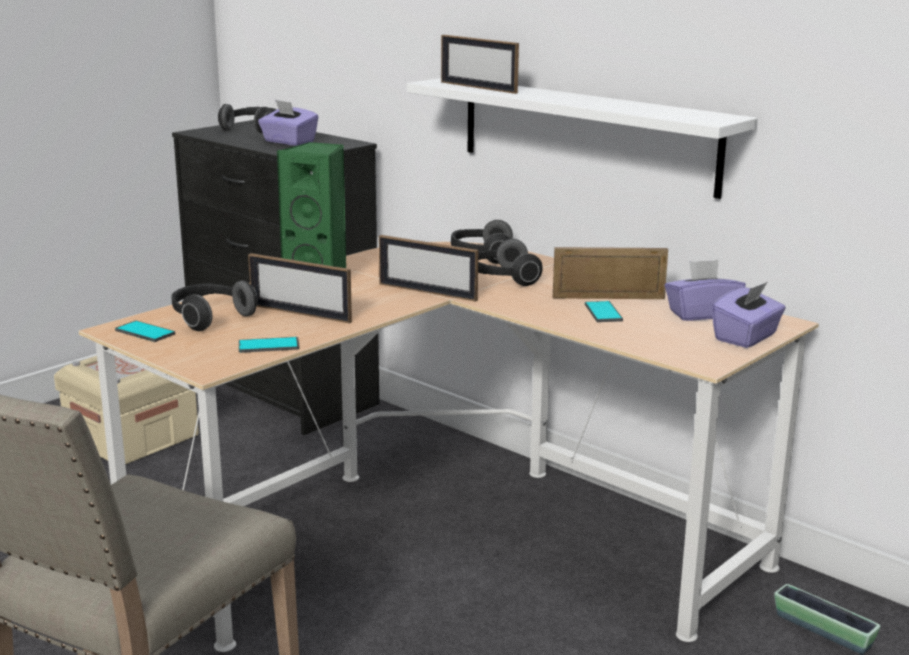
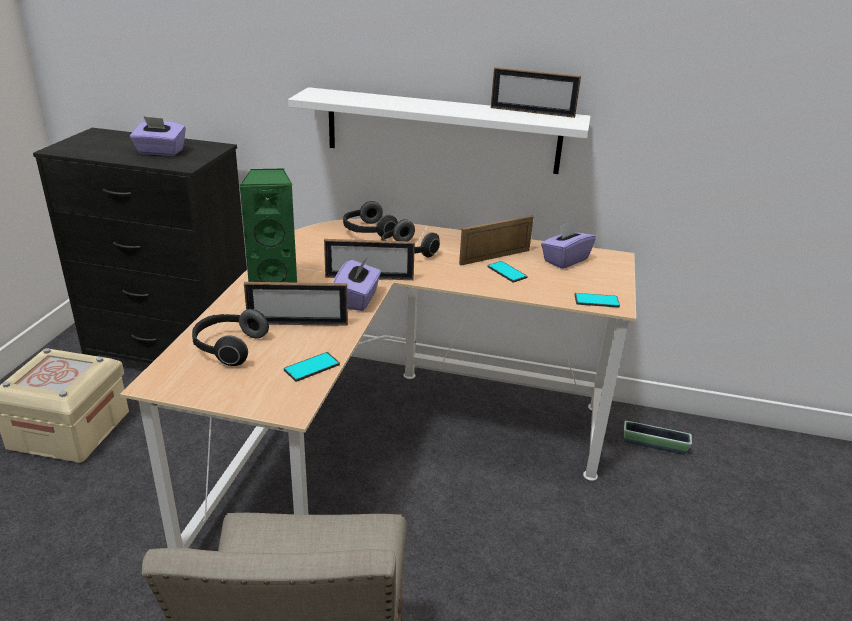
camera: 30 degrees left, 10 degrees up
(145, 332) = (188, 380): phone -> phone (596, 301)
(252, 129) = (107, 139): headphones -> none
(478, 87) = (354, 100): picture frame -> picture frame (532, 112)
(746, 337) = (612, 275): purple tissue box -> purple tissue box (358, 299)

